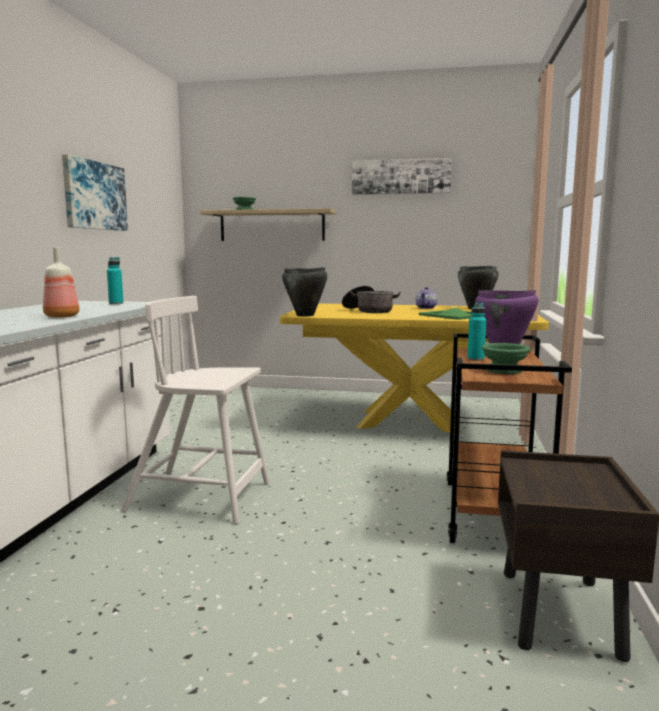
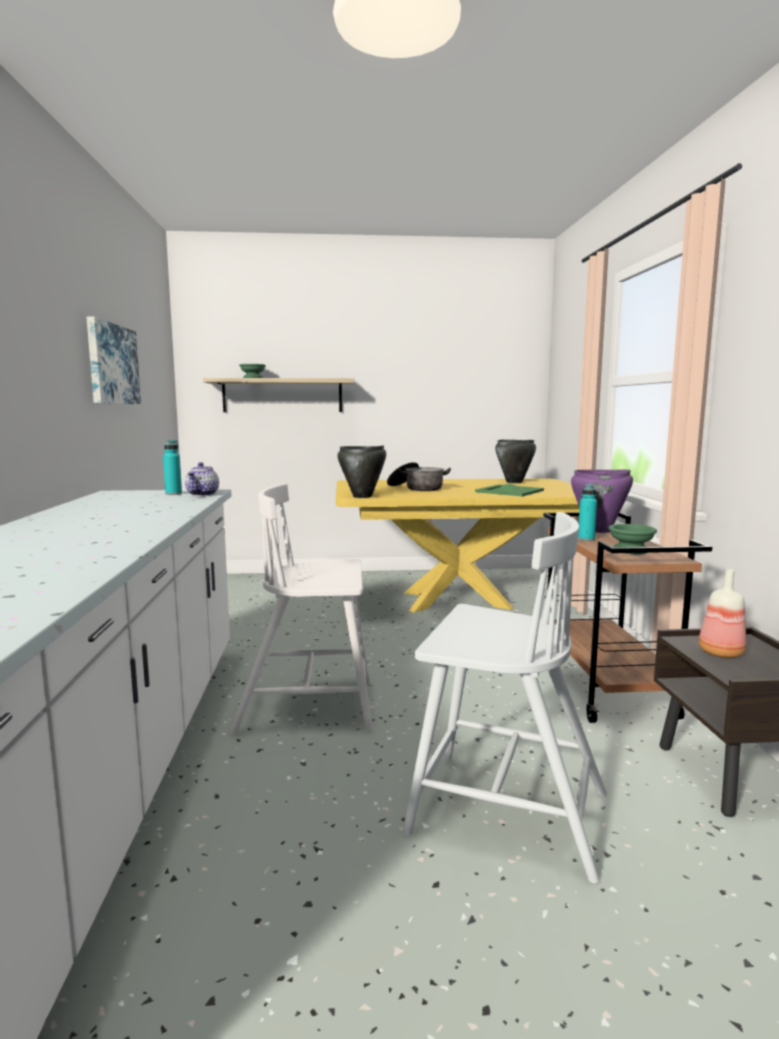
camera: 15 degrees left, 0 degrees up
(60, 316) = (157, 516): bottle -> bottle (719, 653)
(299, 607) = (504, 811): none -> white chair
(401, 177) = (422, 346): picture -> none
(426, 308) = (466, 483): teapot -> teapot (203, 494)

